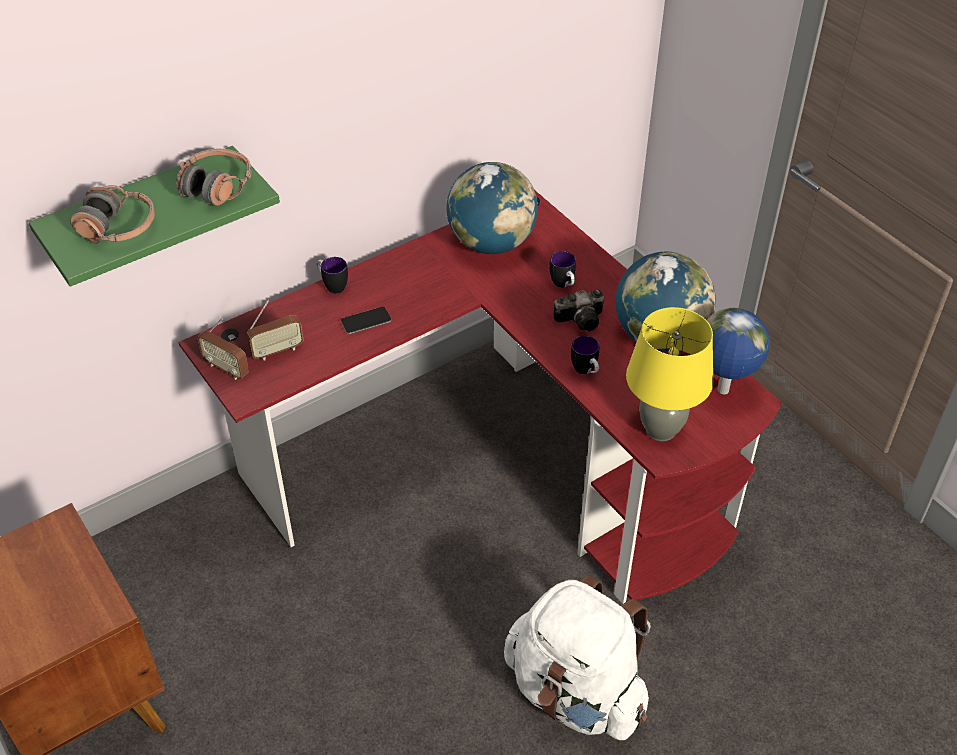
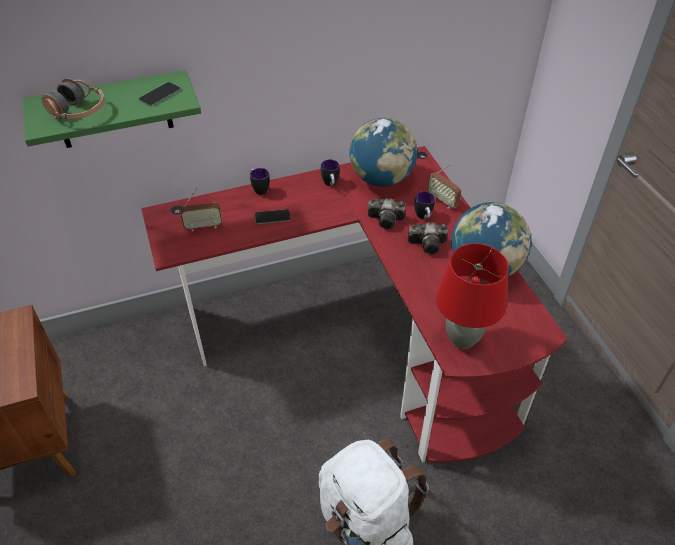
camera: 15 degrees right, 0 degrees up
(216, 186) = (160, 94): headphones -> phone
(226, 369) = (164, 232): radio -> radio (442, 201)
(518, 297) = (387, 220): none -> camera
(586, 372) = (418, 284): mug -> mug (330, 184)
(660, 430) = (461, 340): yellow table lamp -> red table lamp
(722, 391) = (521, 319): globe -> none

